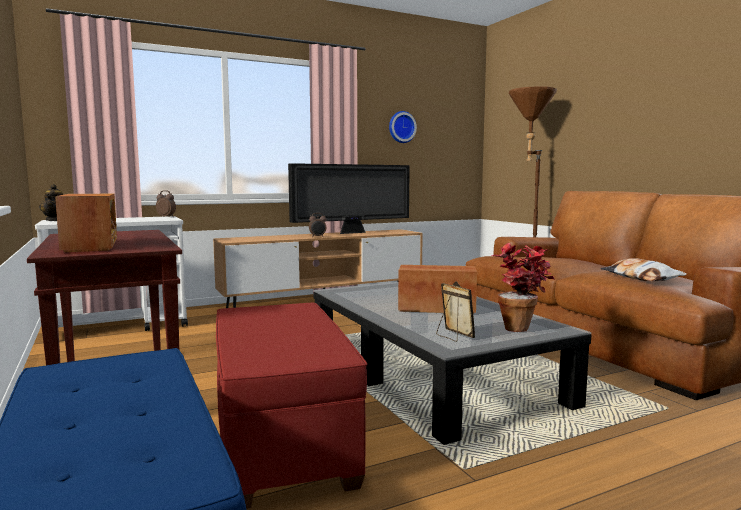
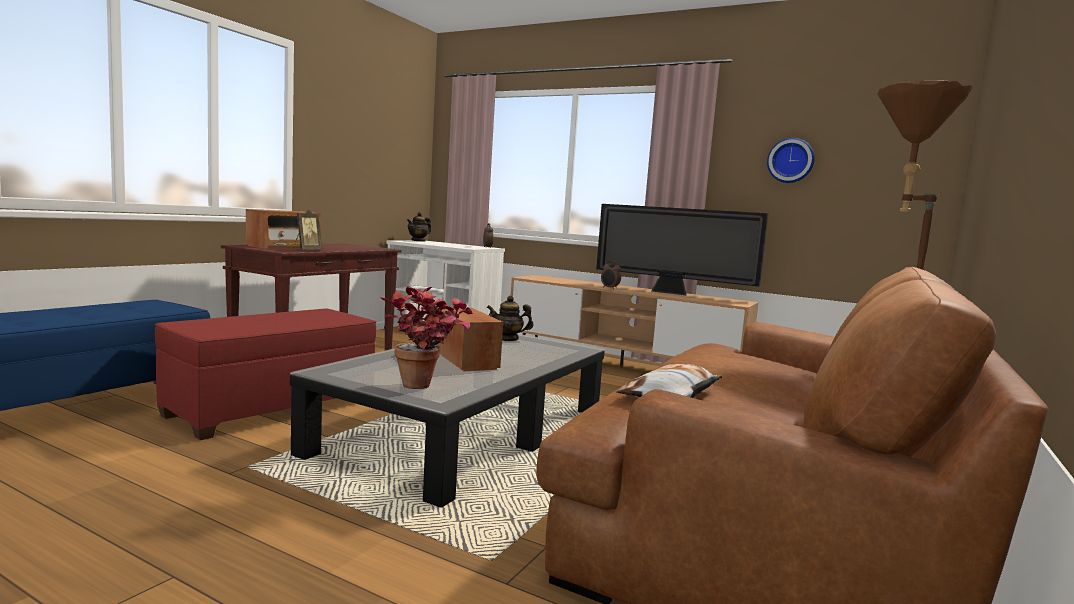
camera: 55 degrees right, 0 degrees up
(368, 290) = (508, 339): none -> teapot
(453, 336) = (362, 370): picture frame -> picture frame (306, 250)

